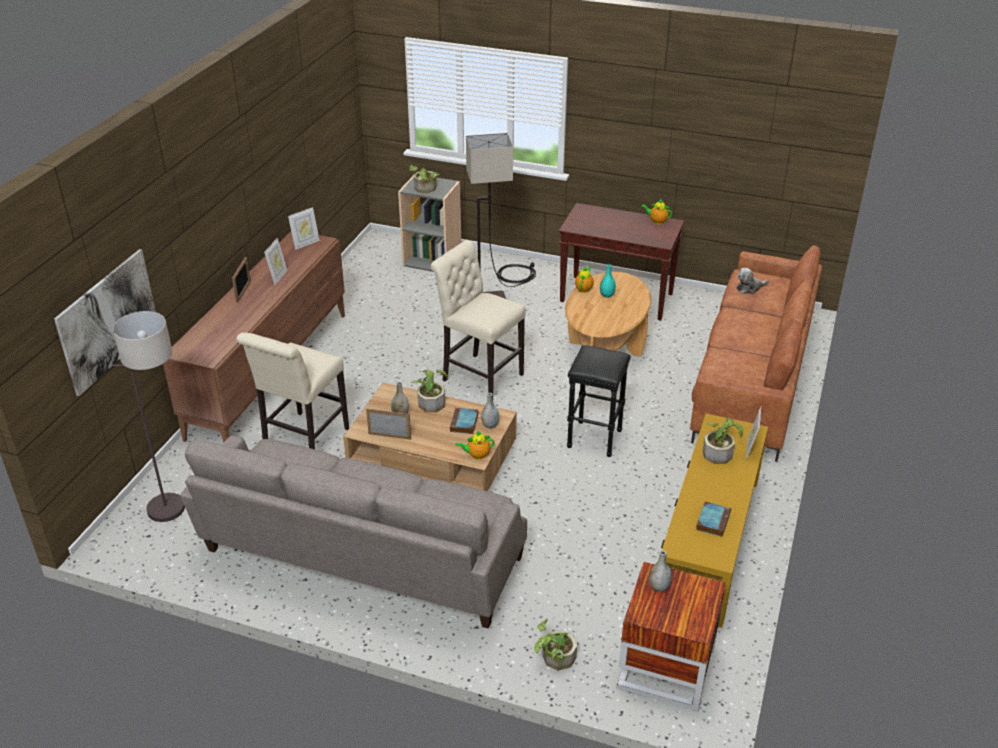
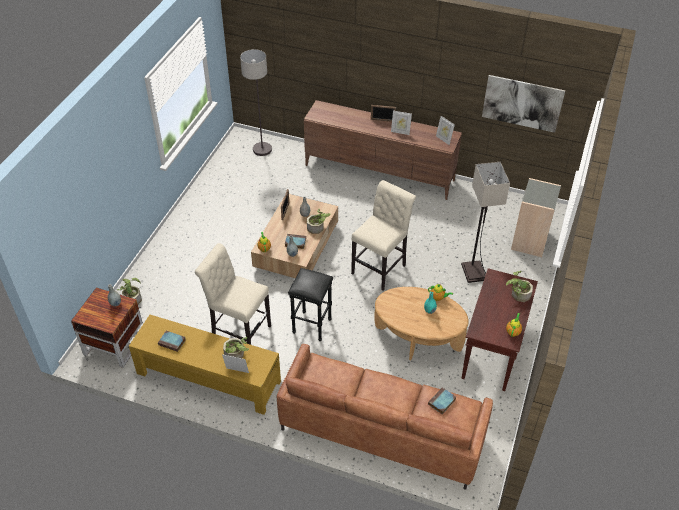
camera: 90 degrees right, 10 degrees up
(108, 320) = (286, 56): picture -> picture (522, 103)
(303, 442) = (313, 192): beige stool -> beige stool (238, 331)
(360, 559) = (216, 221): grey sofa -> none
(424, 189) = (534, 191): potted plant -> potted plant (518, 294)
(749, 288) = (441, 402): plush toy -> book

